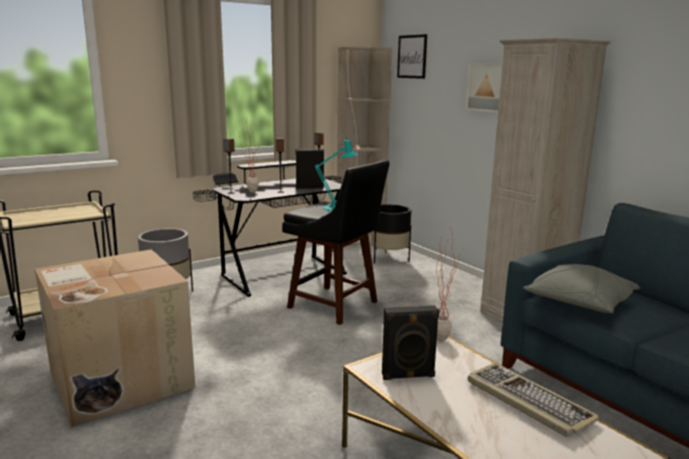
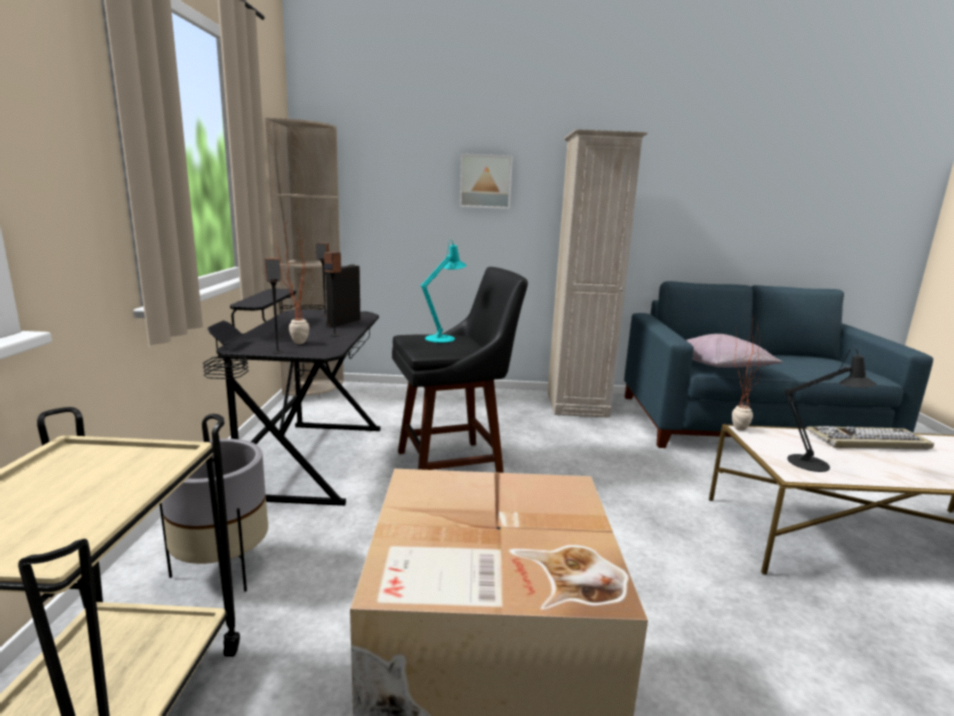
camera: 55 degrees left, 0 degrees up
(389, 259) = (380, 399): black planter -> none
(408, 376) = (815, 464): black speaker -> black table lamp
(412, 56) = (356, 141): picture -> none
(579, 303) = (723, 367): grey pillow -> purple pillow

